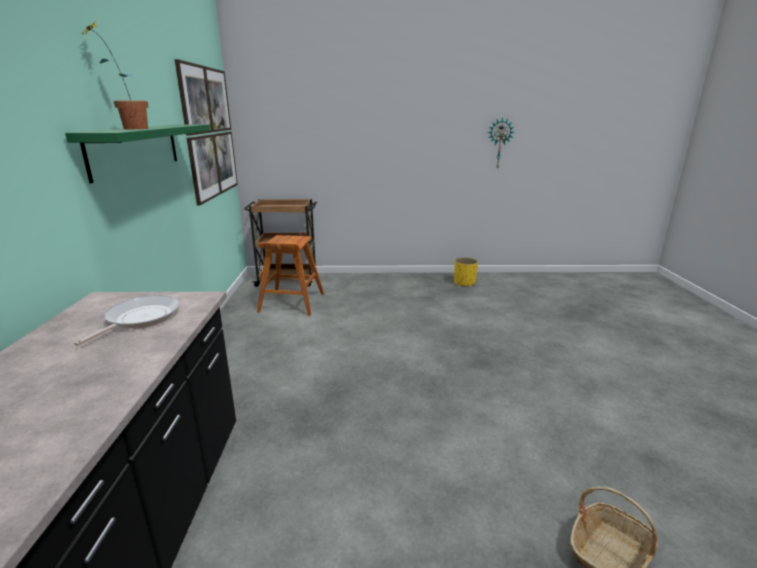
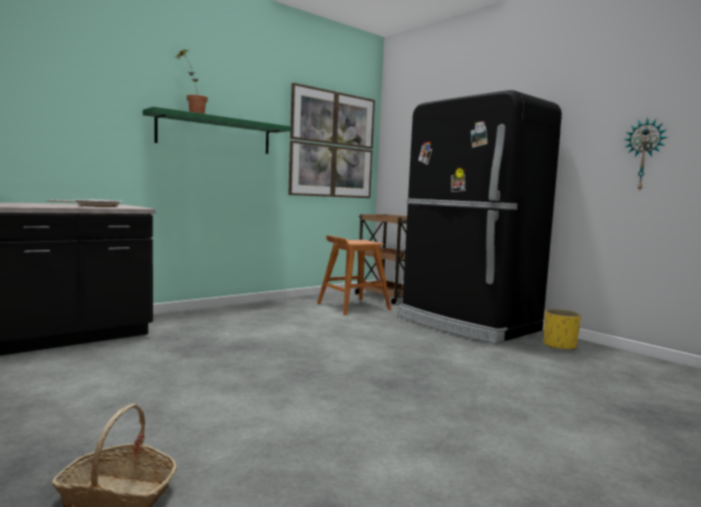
camera: 50 degrees right, 15 degrees down
(392, 286) = (466, 324): none -> black fridge

